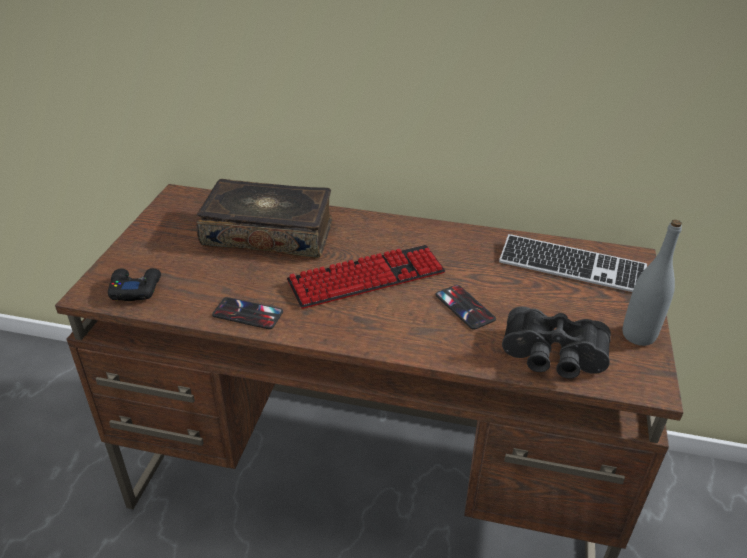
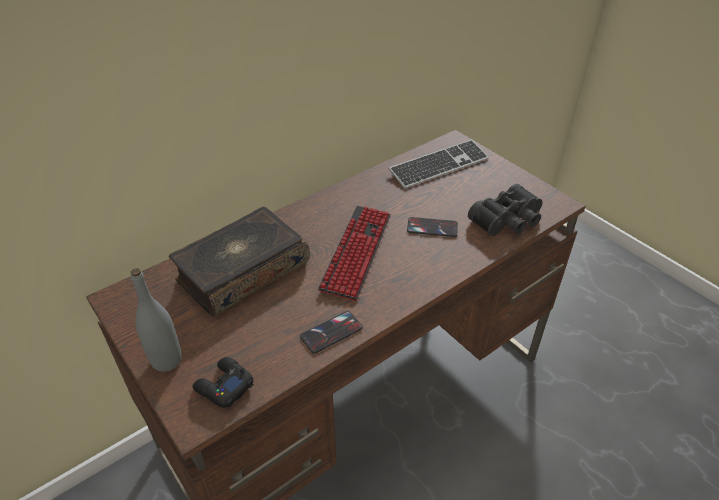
camera: 50 degrees left, 5 degrees up
(638, 335) = (519, 181): grey bottle -> grey bottle (166, 360)

